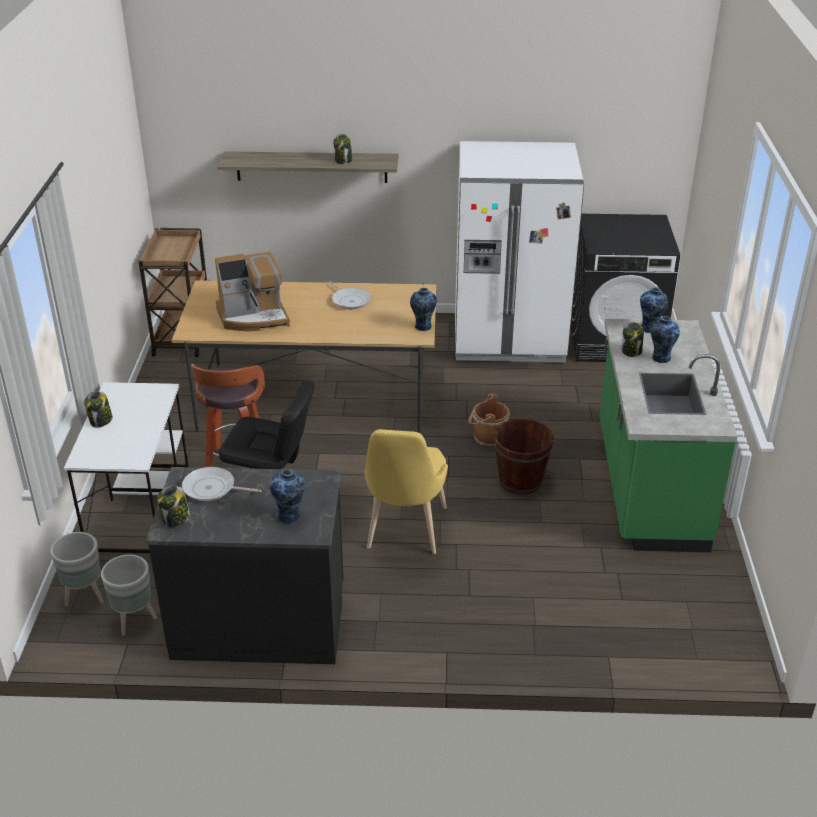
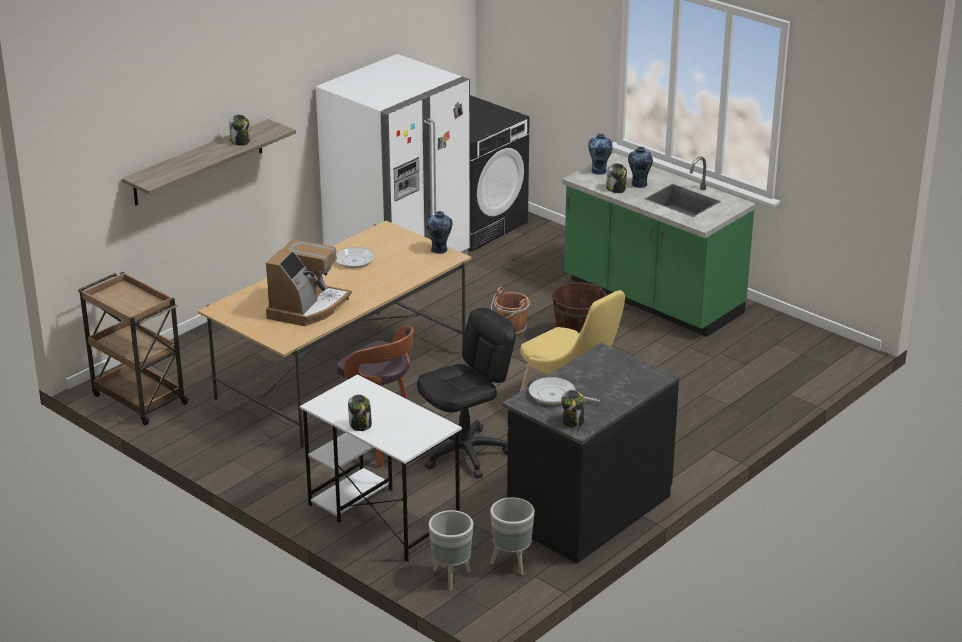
camera: 50 degrees left, 5 degrees down
(212, 489) = (555, 395): frying pan -> frying pan turned 60 degrees clockwise
(290, 516) = (629, 378): vase -> none

